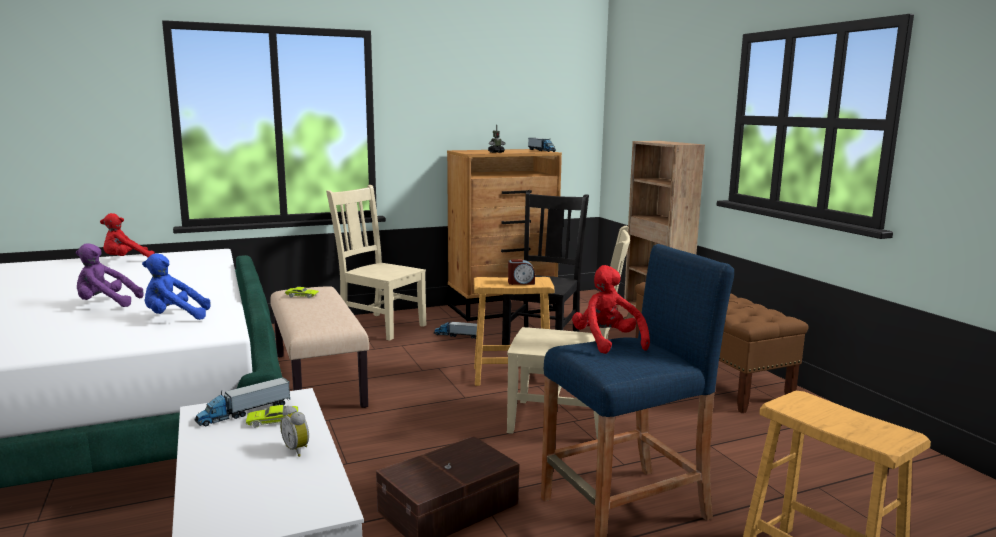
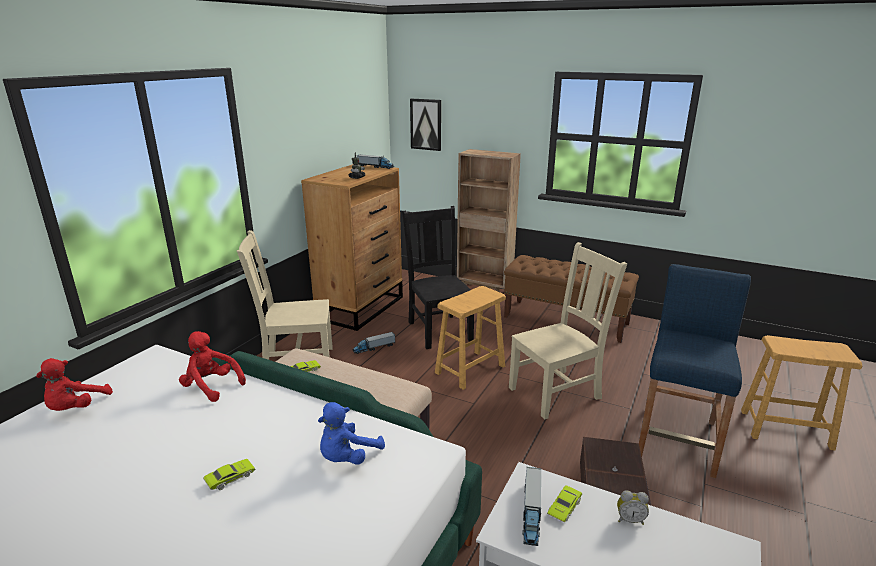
camera: 40 degrees left, 10 degrees up
(105, 304) = (230, 478): purple plush toy -> green toy car
(521, 283) = (480, 298): alarm clock -> none
(607, 342) = (677, 342): red plush toy -> red plush toy (211, 387)
(629, 113) = (426, 124): none -> picture

